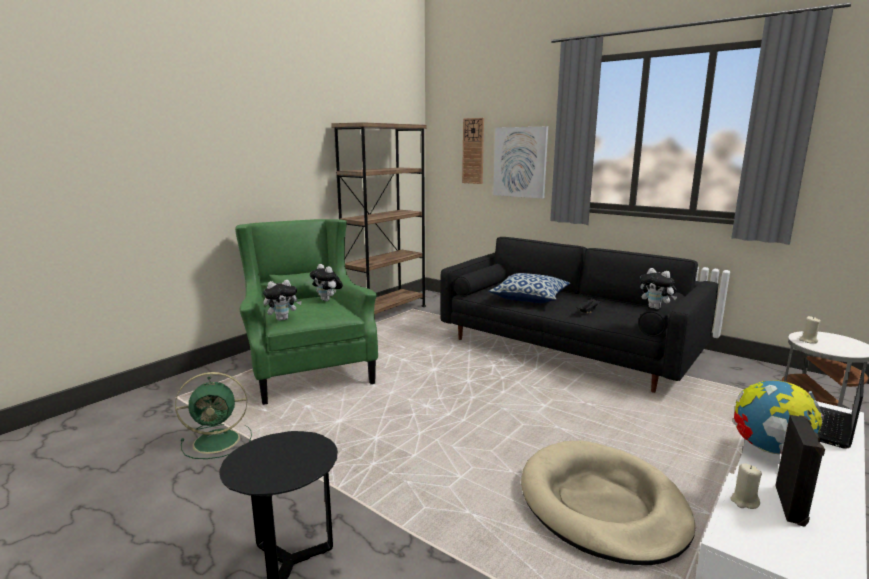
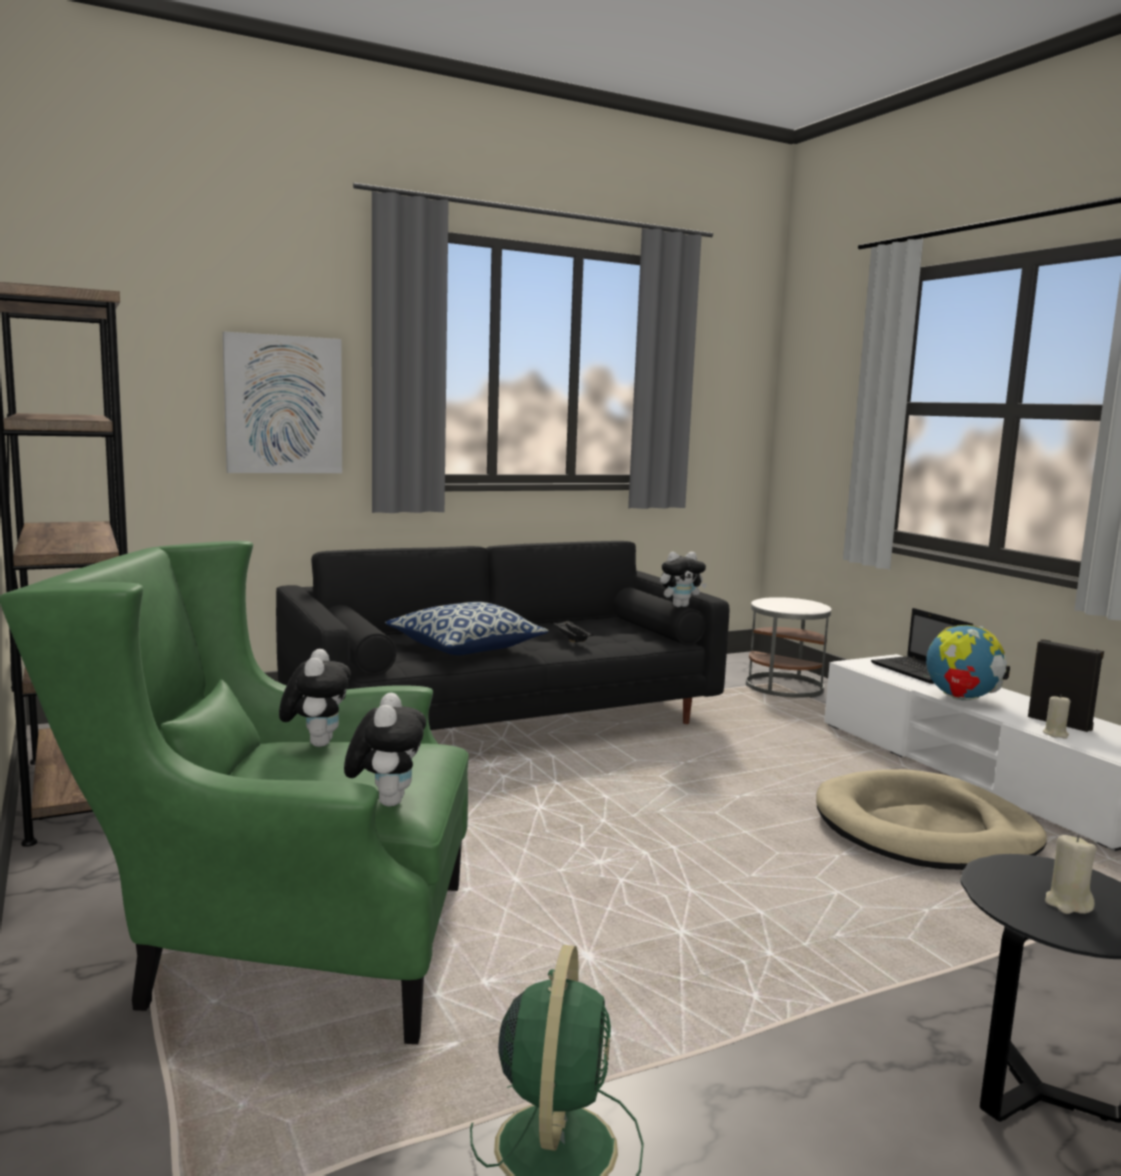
camera: 65 degrees left, 5 degrees down
(327, 300) = (316, 743): plush toy -> plush toy turned 75 degrees counterclockwise
(473, 151) = (161, 379): wall clock -> none
(808, 341) = (783, 607): beige candle -> beige candle (1068, 904)

